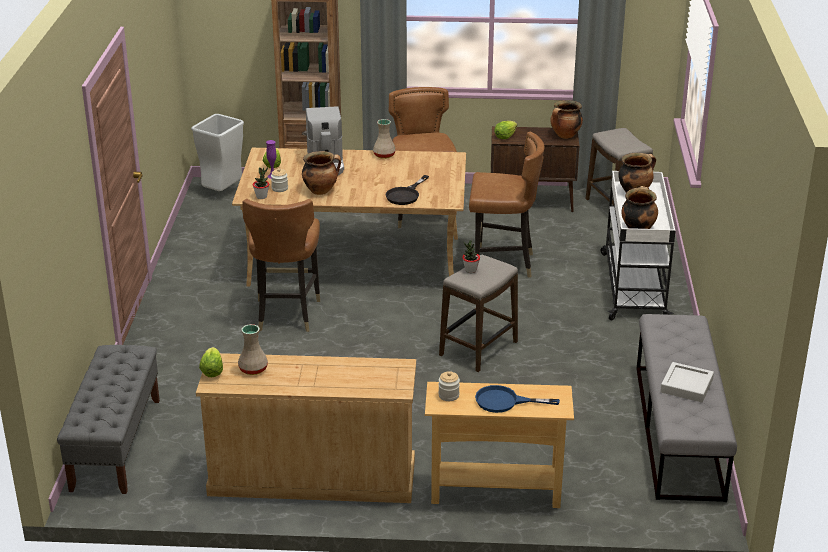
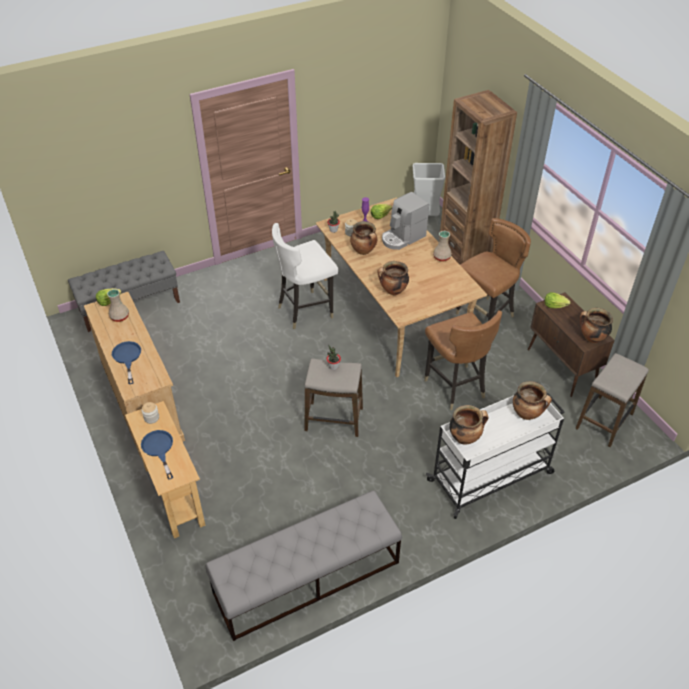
camera: 60 degrees right, 15 degrees up
(286, 314) = (305, 310): brown chair -> white chair
(338, 380) = (127, 358): none -> blue frying pan
(405, 195) = (393, 291): black frying pan -> cooking pot
(686, 386) = (284, 553): grey tray -> none

